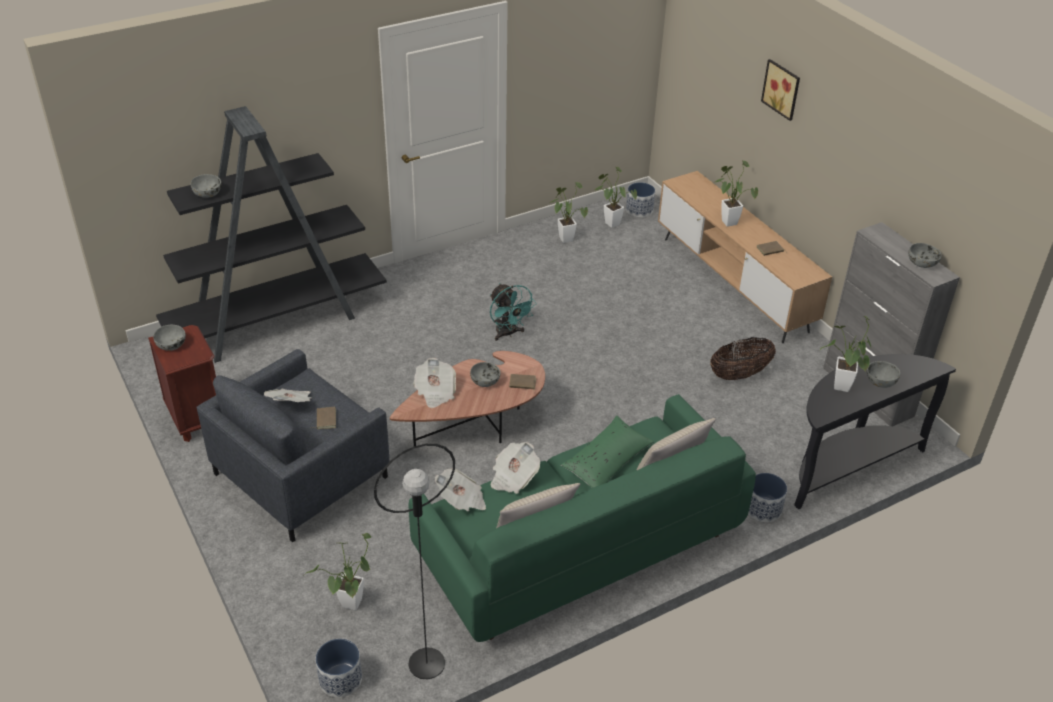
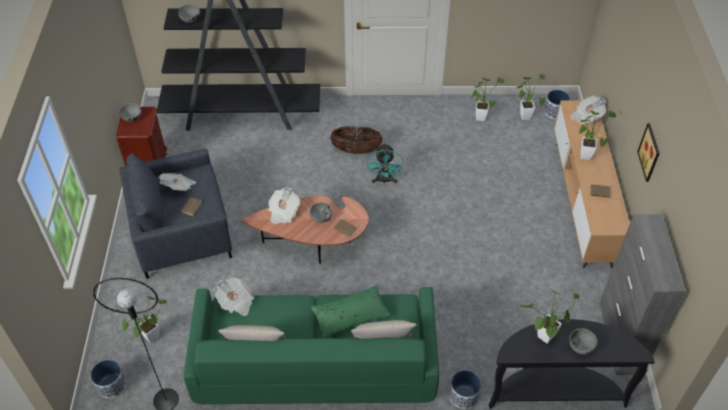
camera: 30 degrees right, 10 degrees up
(513, 477) = (280, 300): newspaper -> newspaper (586, 116)
(739, 374) = (528, 280): basket -> basket (356, 150)
(782, 89) = (645, 67): picture -> picture (651, 152)
(922, 263) = (664, 265): grey bowl -> none

